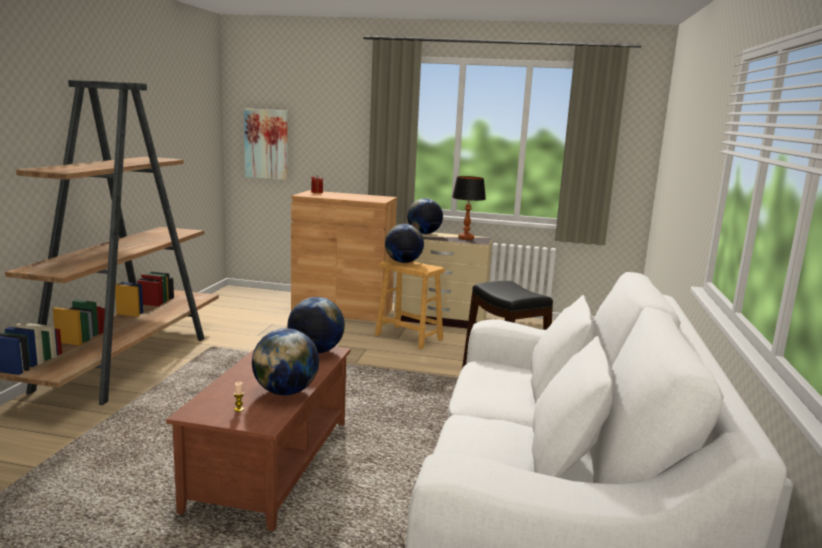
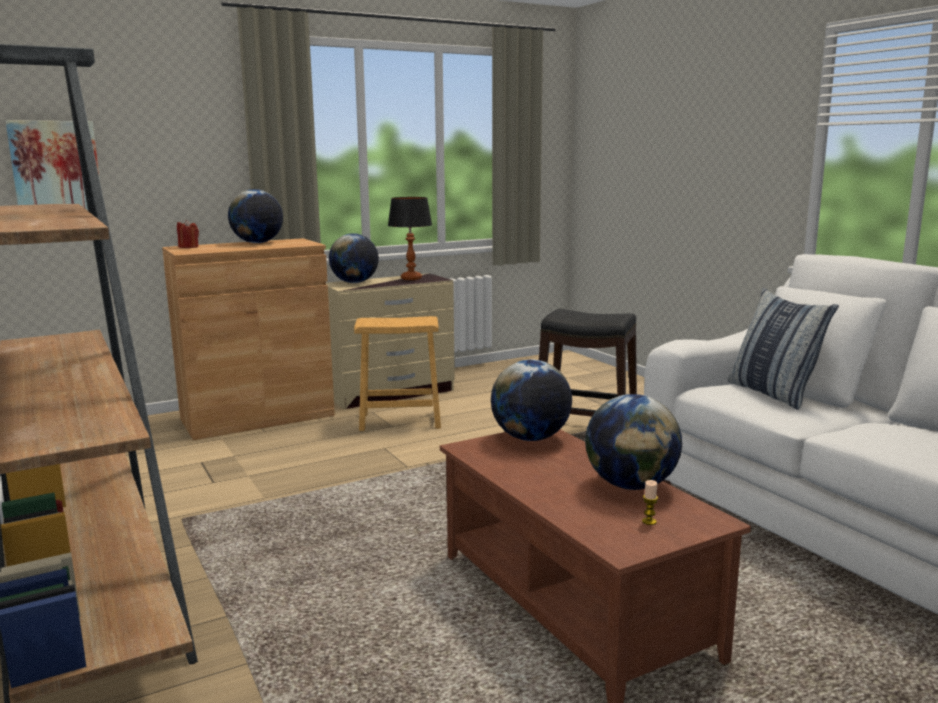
camera: 40 degrees left, 0 degrees up
(403, 262) = (380, 321): globe -> globe (257, 243)
(521, 382) = (773, 394): none -> pillow

